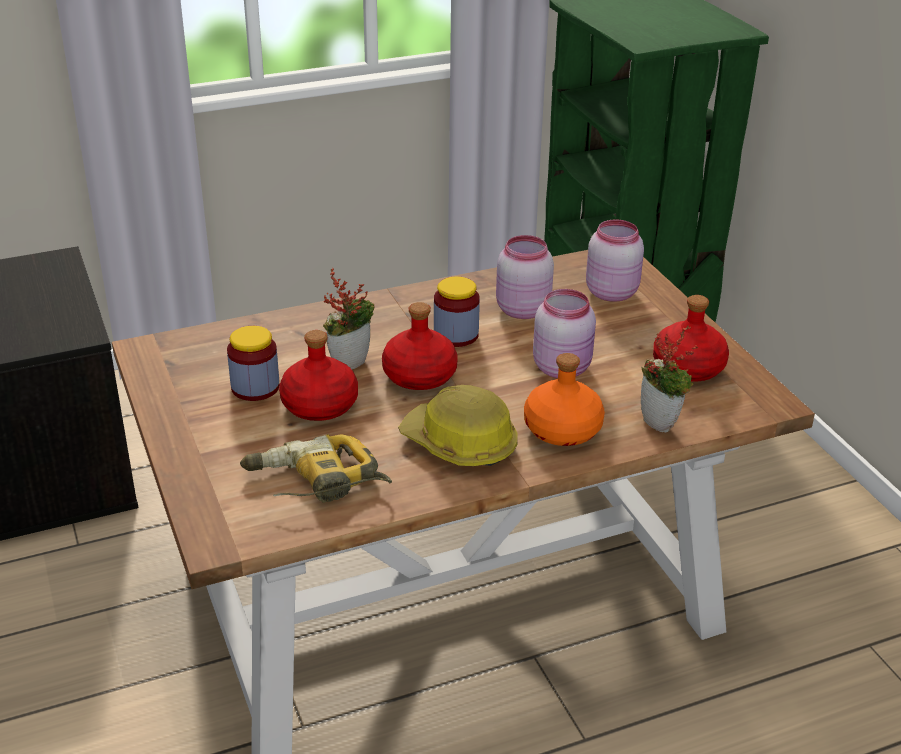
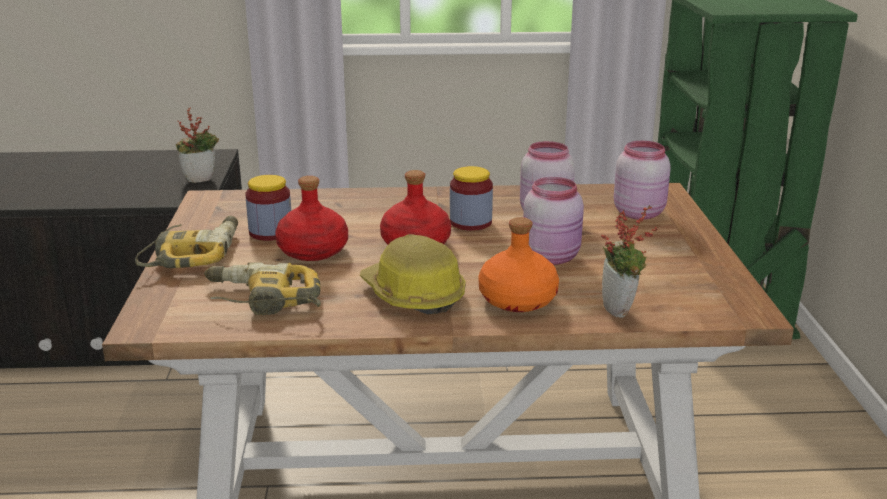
camera: 20 degrees right, 10 degrees down
(192, 434) = (193, 253): none -> power drill
(350, 361) = (363, 227): potted plant -> potted plant (201, 179)
(689, 368) = (679, 274): red bottle -> none

